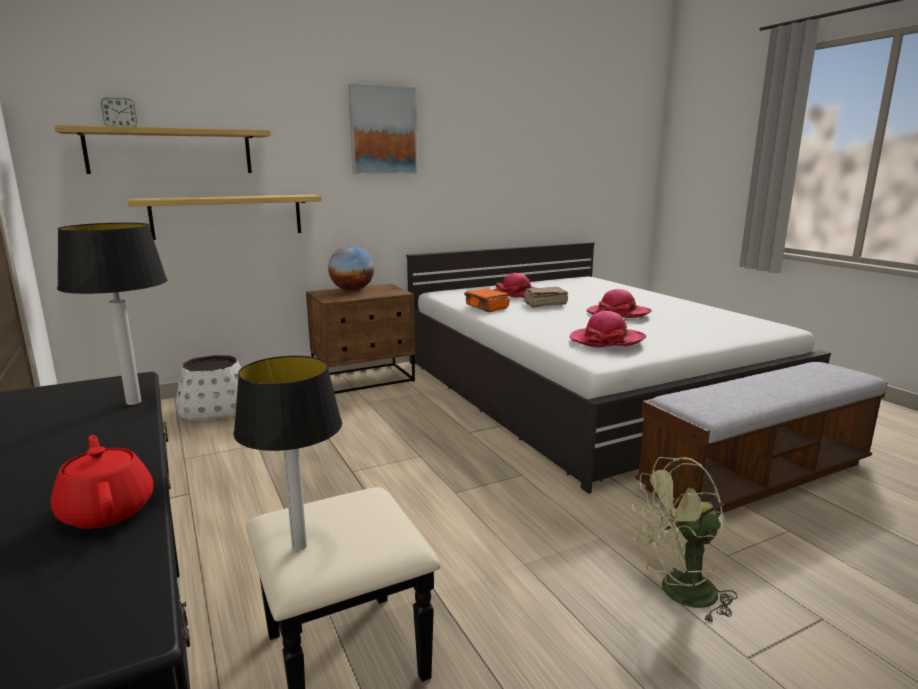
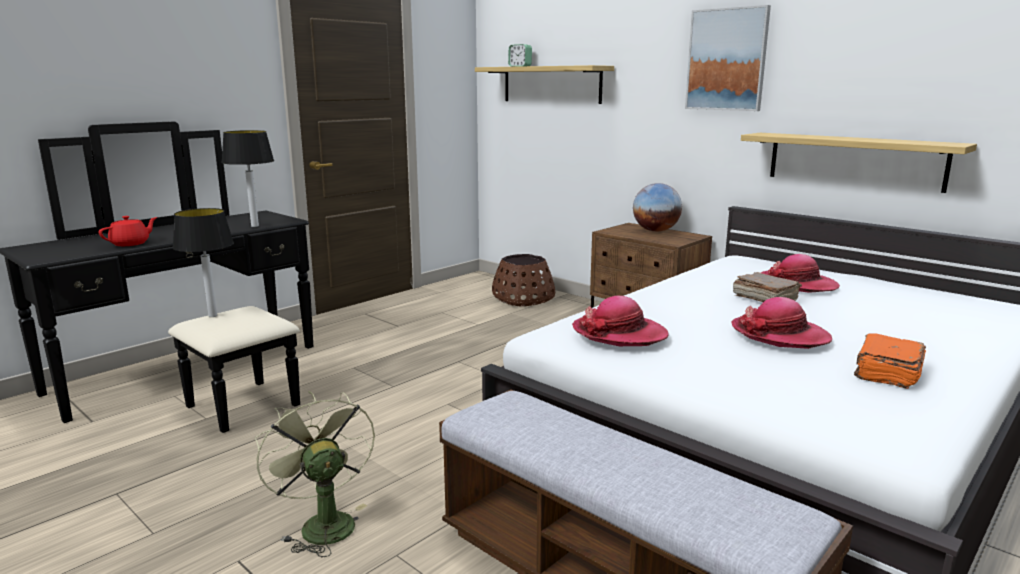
camera: 70 degrees right, 0 degrees up
(216, 410) = (523, 299): white planter -> brown planter
(228, 216) = (581, 141): shelf -> shelf (854, 161)
(487, 307) = (702, 280): orange book -> orange book (886, 373)

